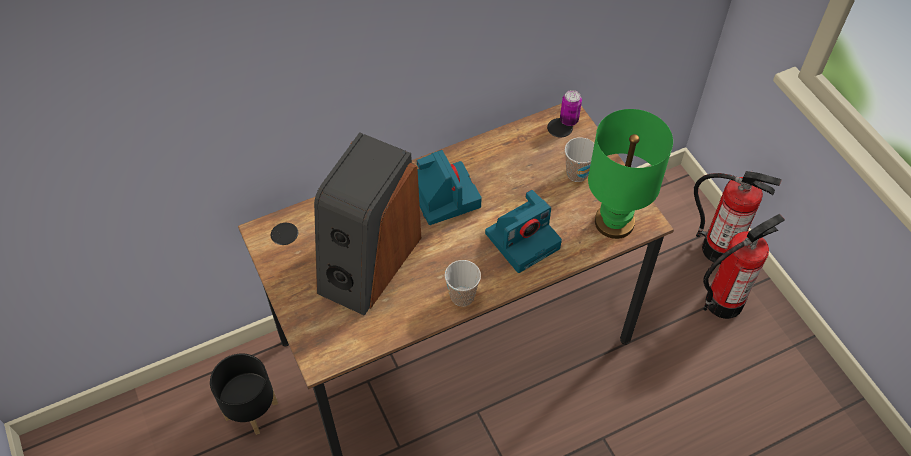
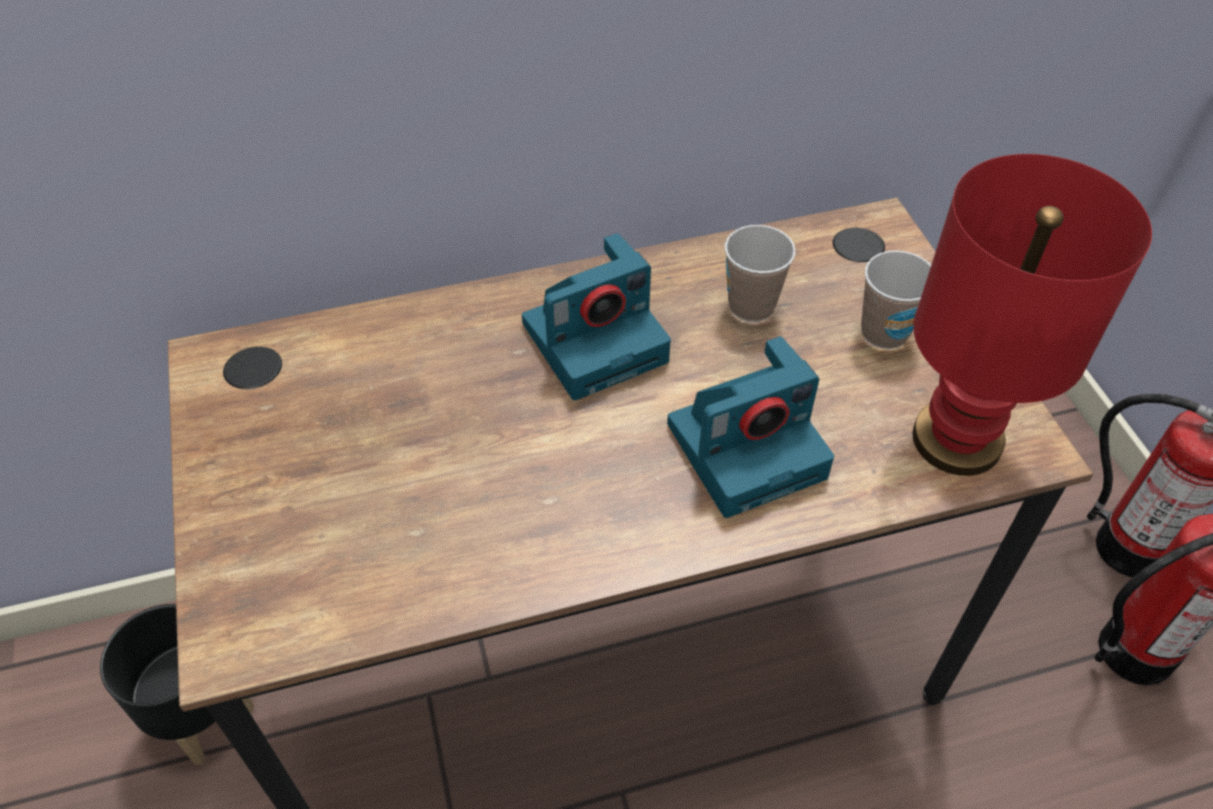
camera: 10 degrees right, 5 degrees down
(368, 262) = (403, 448): speaker -> none
(444, 196) = (597, 340): camera -> camera turned 75 degrees clockwise
(462, 296) = (588, 550): cup -> cup (751, 306)
(569, 120) = (879, 233): can -> none
(613, 221) = (955, 438): green table lamp -> red table lamp

